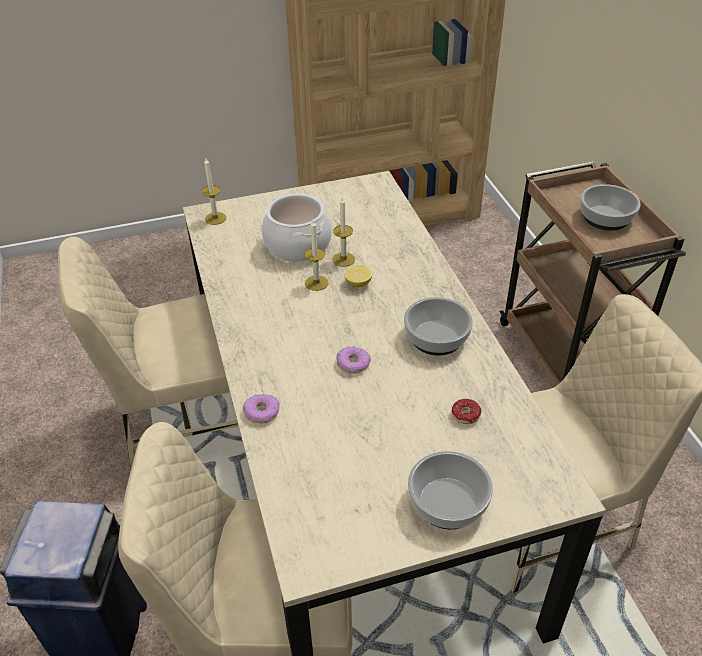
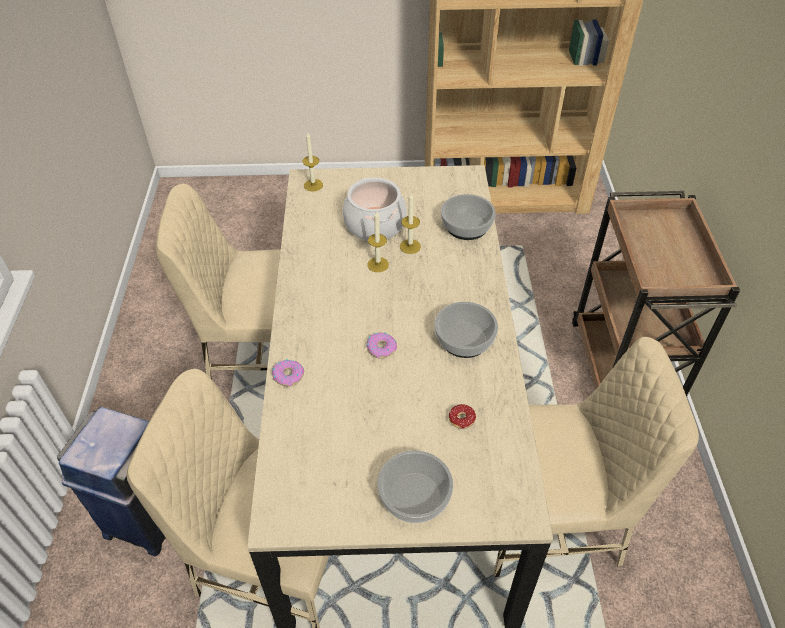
camera: 15 degrees right, 5 degrees up
(358, 283) = (414, 273): lemon -> none
(605, 217) = (673, 251): bowl -> bowl (467, 226)

